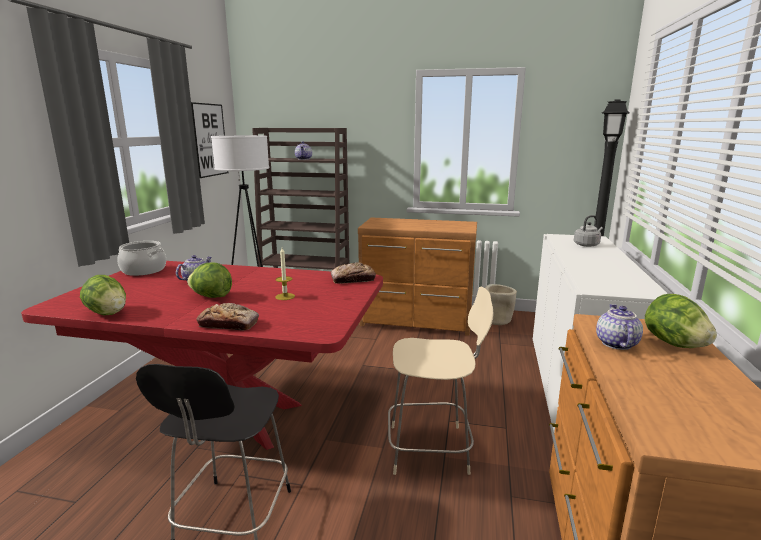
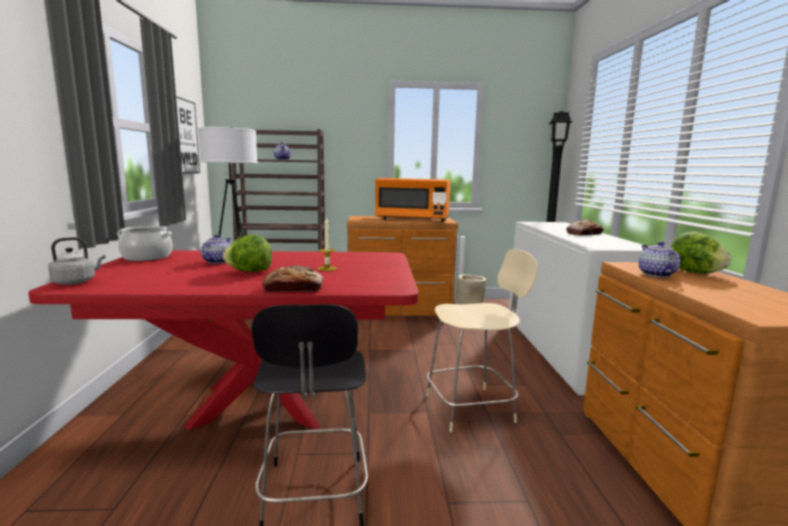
camera: 15 degrees left, 5 degrees down
(108, 313) = (144, 288): lettuce -> none
(353, 279) = (378, 256): bread -> bread (584, 233)
(431, 225) = (412, 219): none -> orange microwave
(587, 245) = (558, 226): grey kettle -> grey kettle (76, 282)

